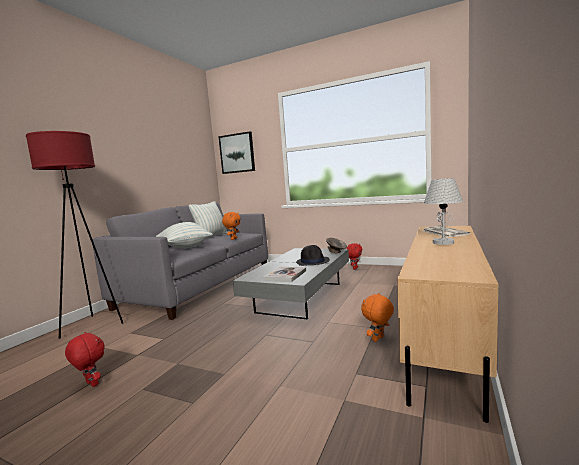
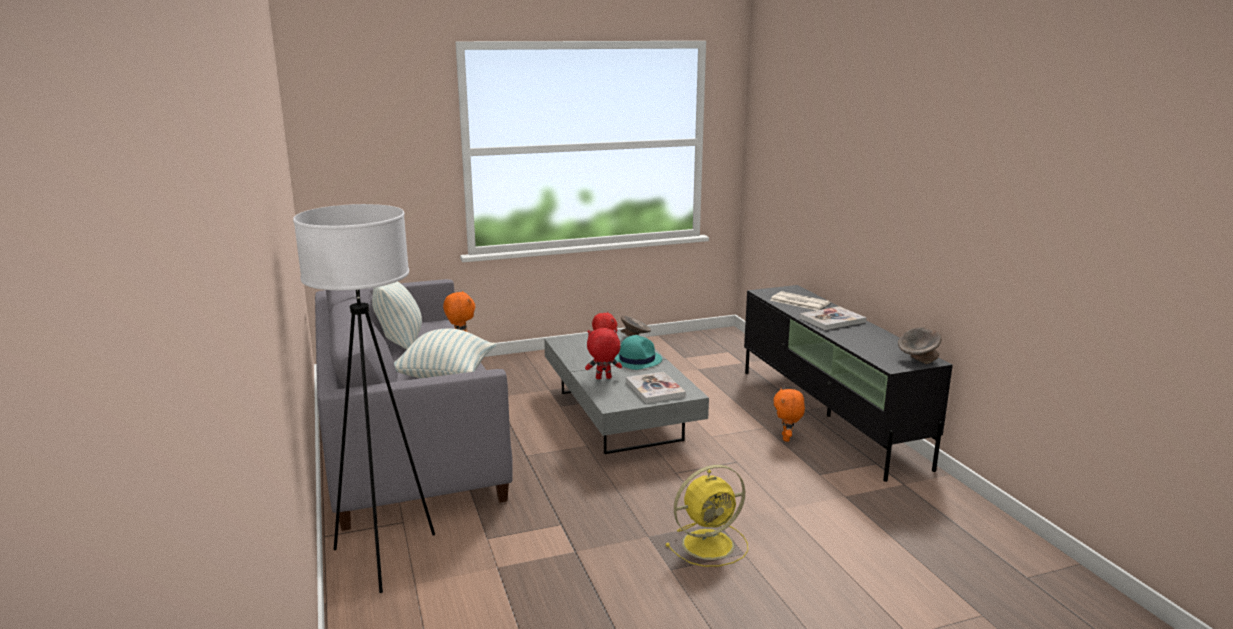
camera: 45 degrees left, 10 degrees up
(91, 384) = (602, 595): red plush toy -> red plush toy (603, 378)
(93, 325) = (385, 557): red floor lamp -> white floor lamp
(191, 385) = (710, 544): none -> yellow fan
(237, 153) = (353, 151): picture -> none
(313, 261) = (637, 360): black hat -> turquoise hat
(443, 242) = (832, 320): white table lamp -> book
(444, 335) = (828, 416): beige tv stand -> black tv stand
(460, 273) = (917, 359): none -> grey bowl

